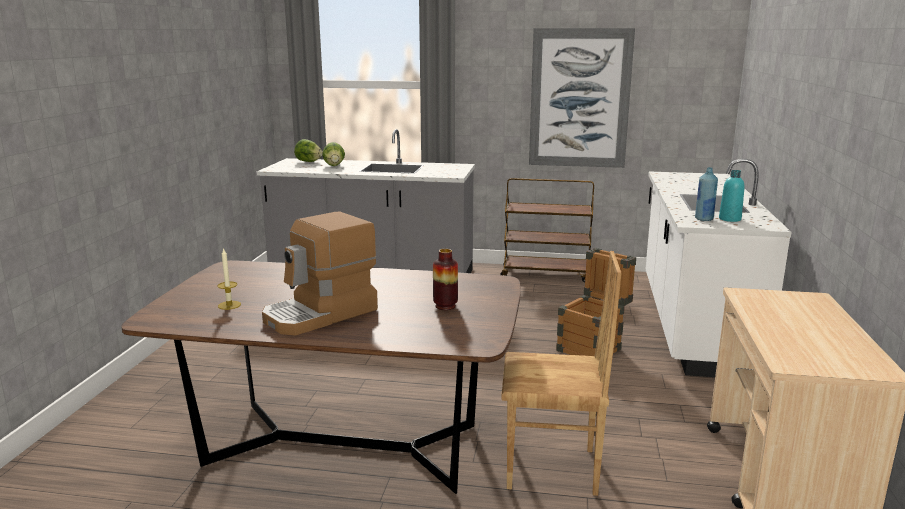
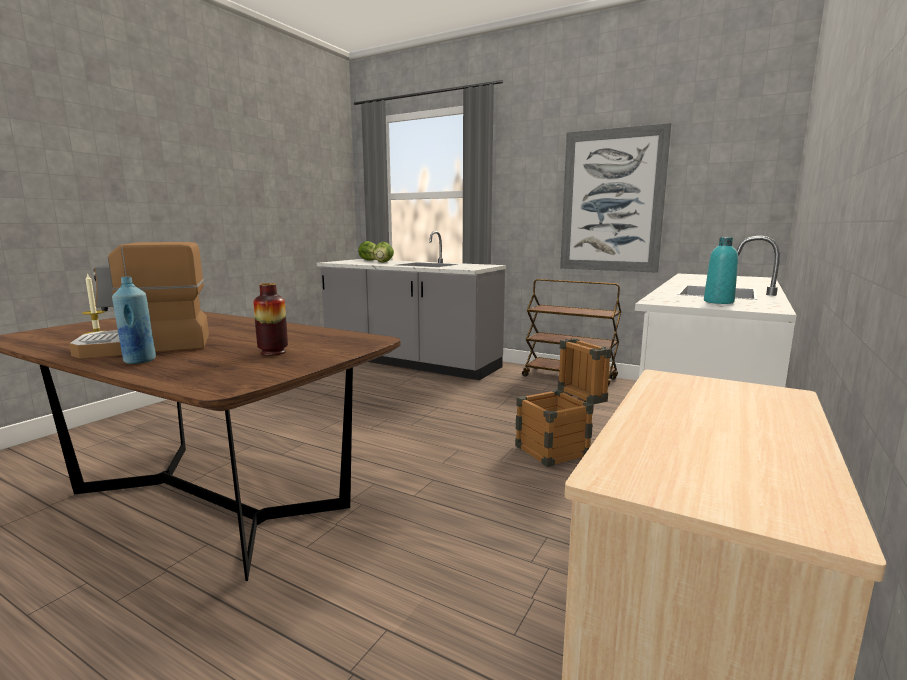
camera: 20 degrees right, 5 degrees down
(552, 470) = (381, 579): brown chair -> none
(704, 219) = (682, 300): blue bottle -> blue bottle (139, 361)

